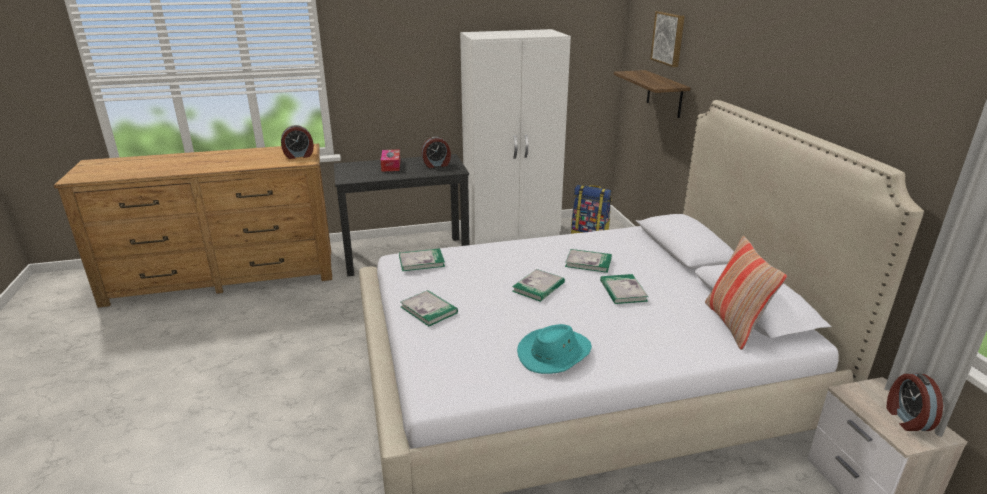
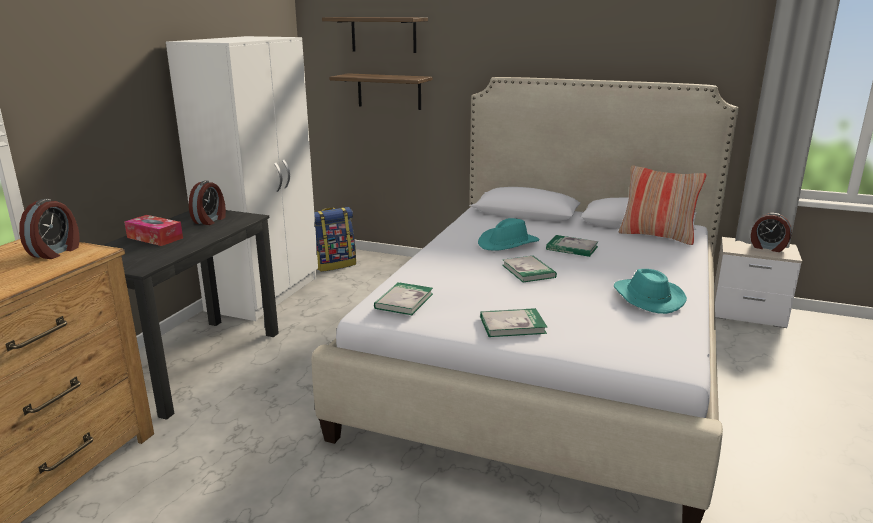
camera: 55 degrees left, 5 degrees down
(588, 262) = (508, 243): book -> turquoise hat
(669, 38) = (383, 34): picture -> shelf

